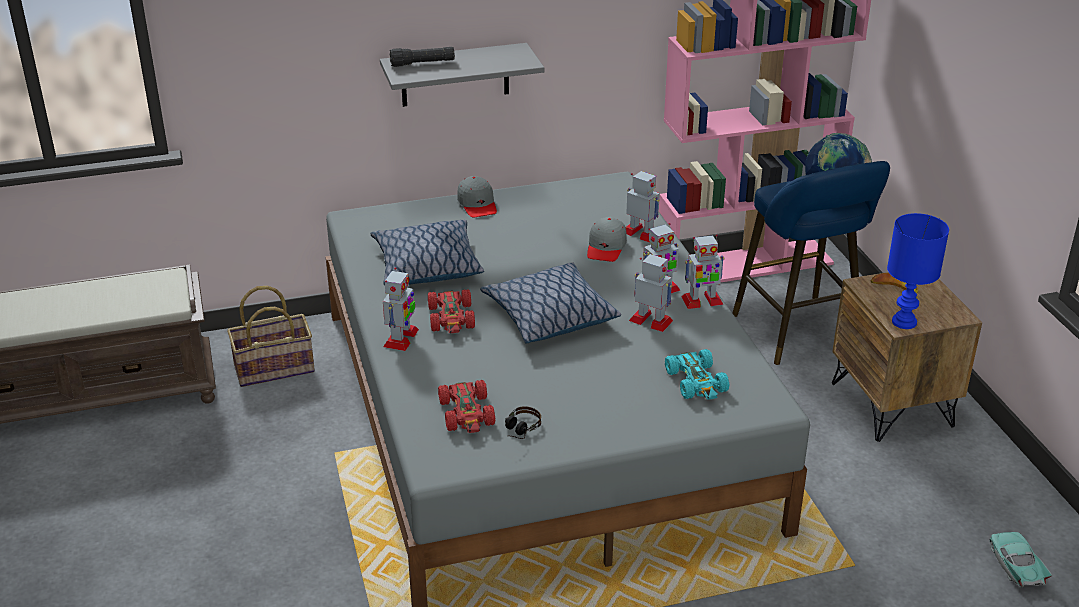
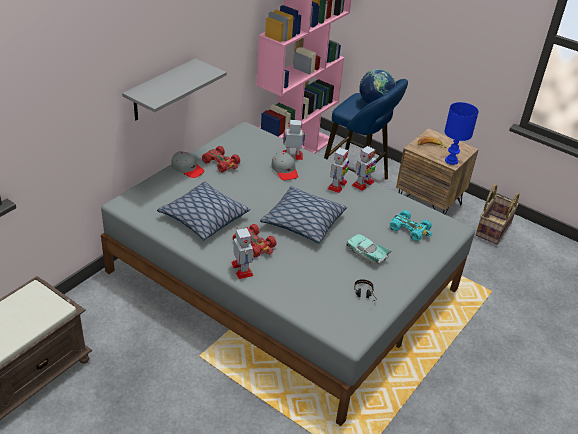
camera: 40 degrees left, 5 degrees up
(274, 368) = (104, 320): basket -> basket (492, 229)
(422, 63) = (154, 89): black flashlight -> none
(467, 413) = (328, 298): red toy car -> red toy car (221, 163)
(651, 321) = (353, 204): toy robot -> none
(1016, 567) = (544, 261): turquoise toy car -> turquoise toy car (366, 254)

